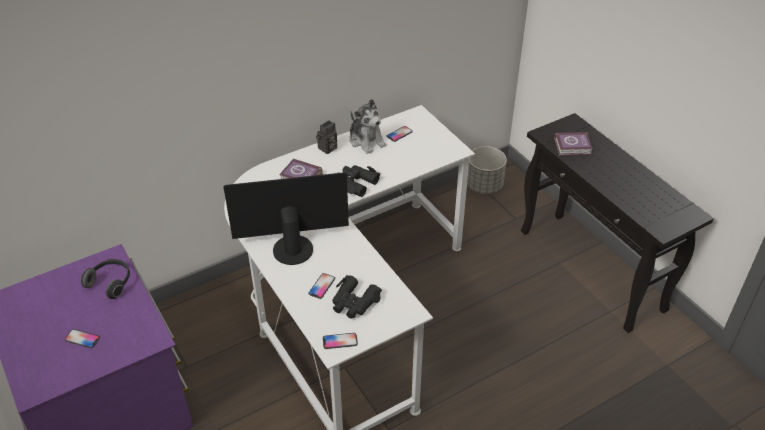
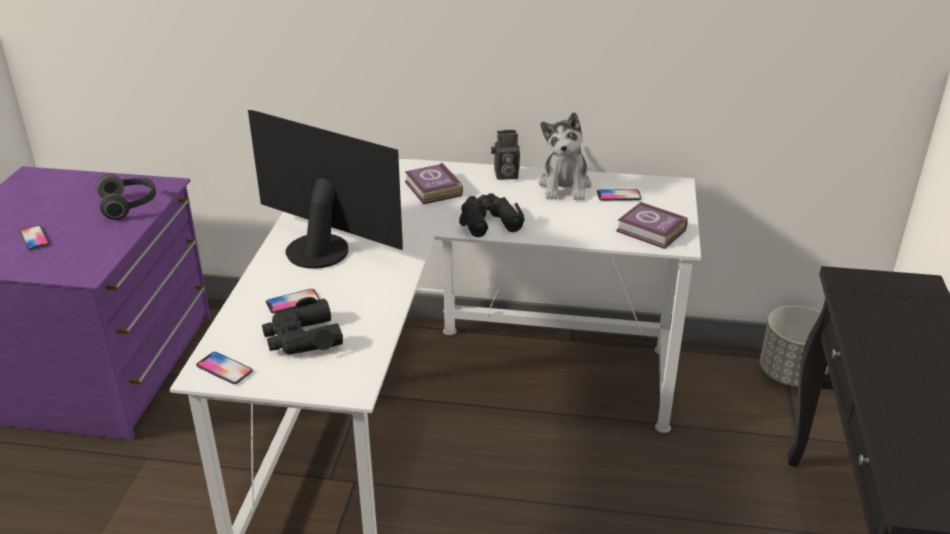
camera: 40 degrees right, 10 degrees down
(573, 147) = (881, 315): book -> book (652, 231)

